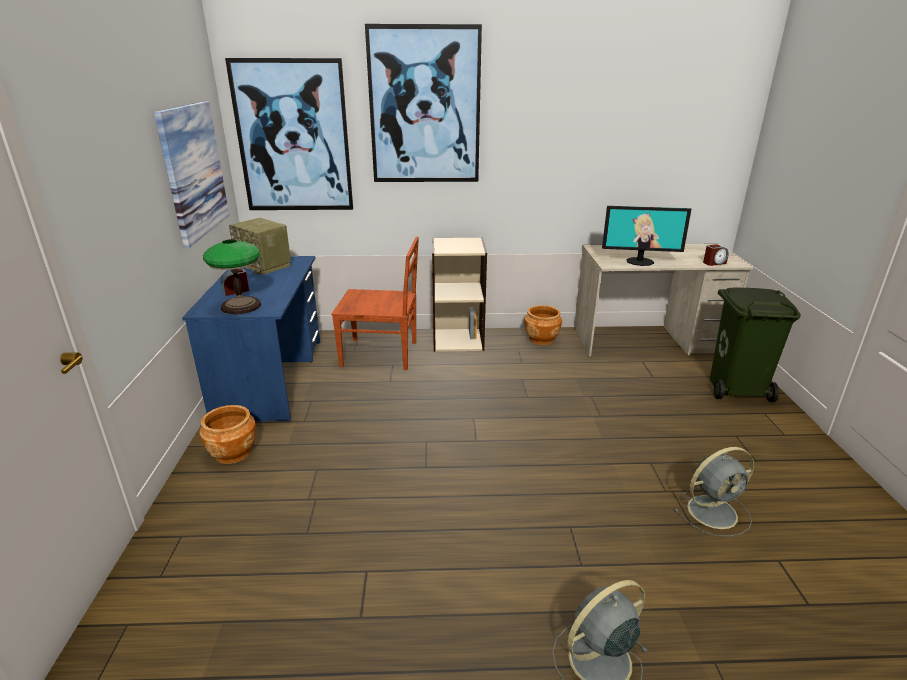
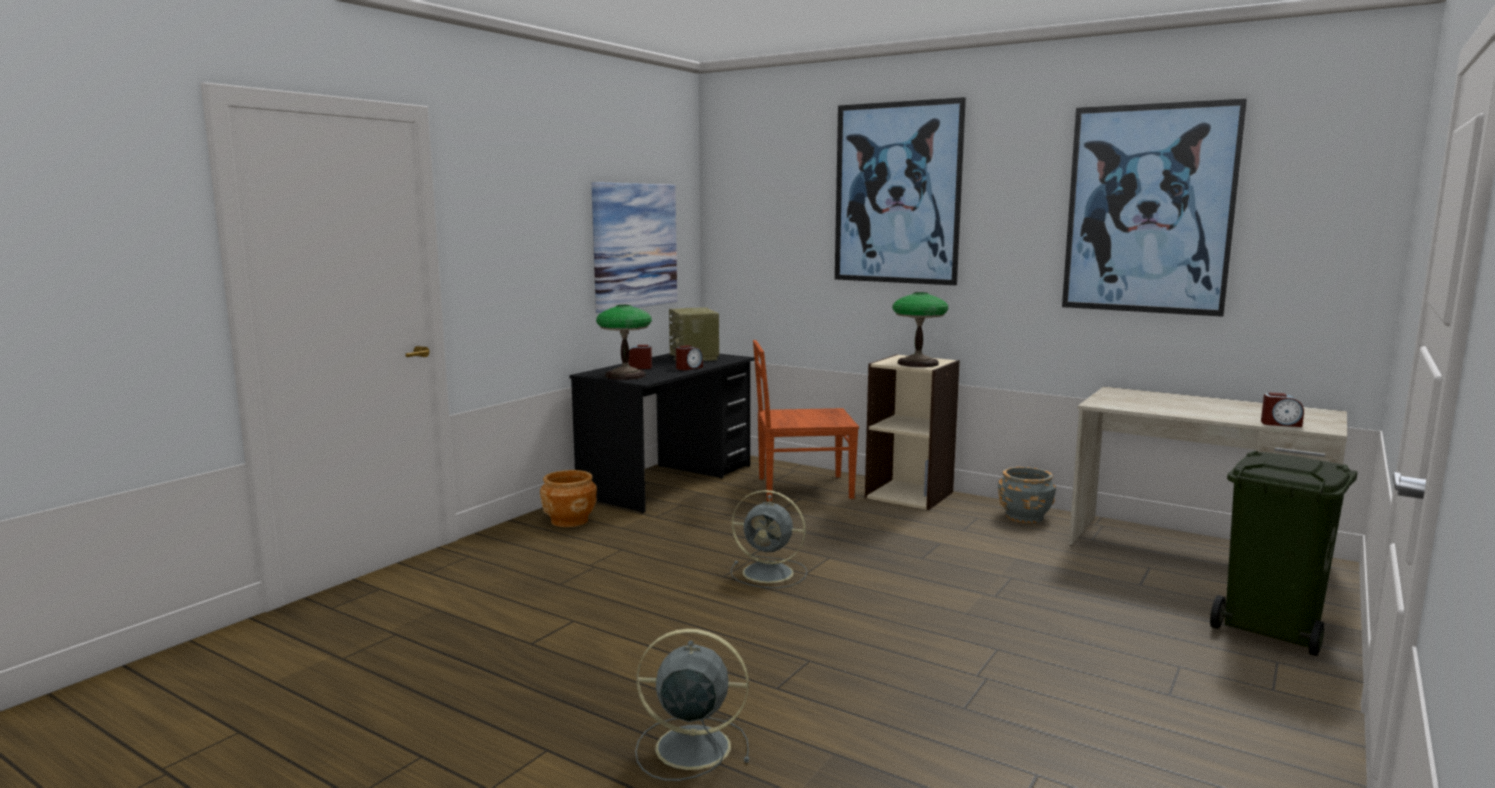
camera: 35 degrees right, 15 degrees down
(271, 377) = (668, 481): blue desk -> black desk
(282, 282) = (689, 368): none -> alarm clock
(293, 137) = (760, 227): picture -> picture (1149, 209)
(381, 354) = (801, 488): brown chair -> brown chair turned 135 degrees clockwise
(465, 247) = (918, 363): none -> table lamp
(541, 339) = (1024, 516): brown planter -> grey planter
(640, 261) = (1154, 407): monitor -> none
(714, 511) = (1016, 710): grey fan -> grey fan (770, 573)

